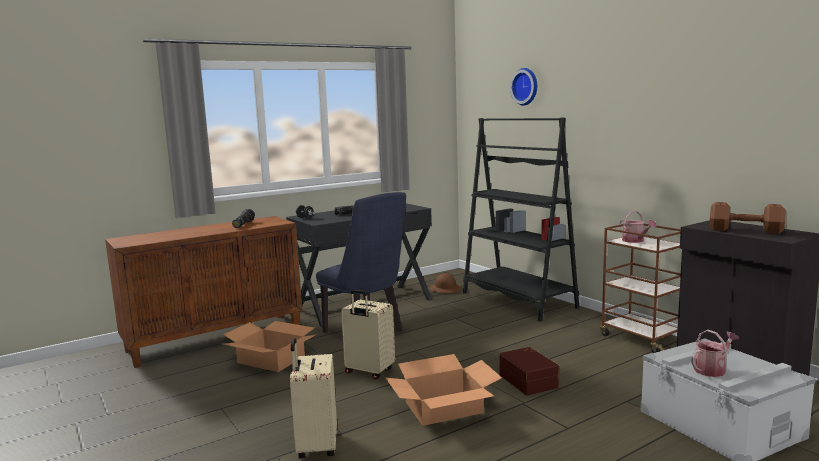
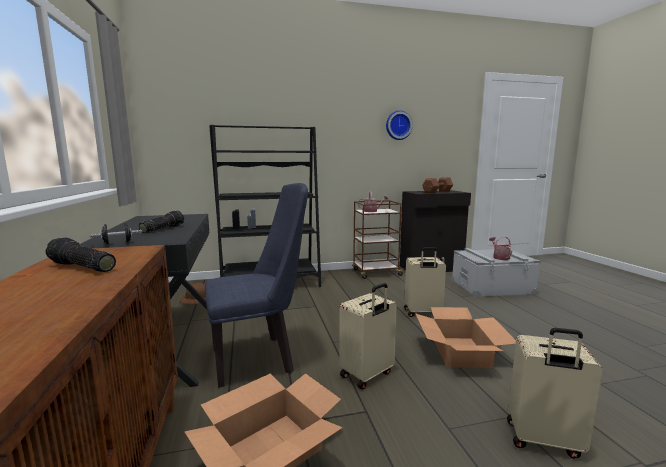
camera: 70 degrees left, 0 degrees up
(526, 86) = (240, 101): wall clock -> wall clock (398, 125)
(529, 380) = (422, 313): brown storage box -> beige suitcase

